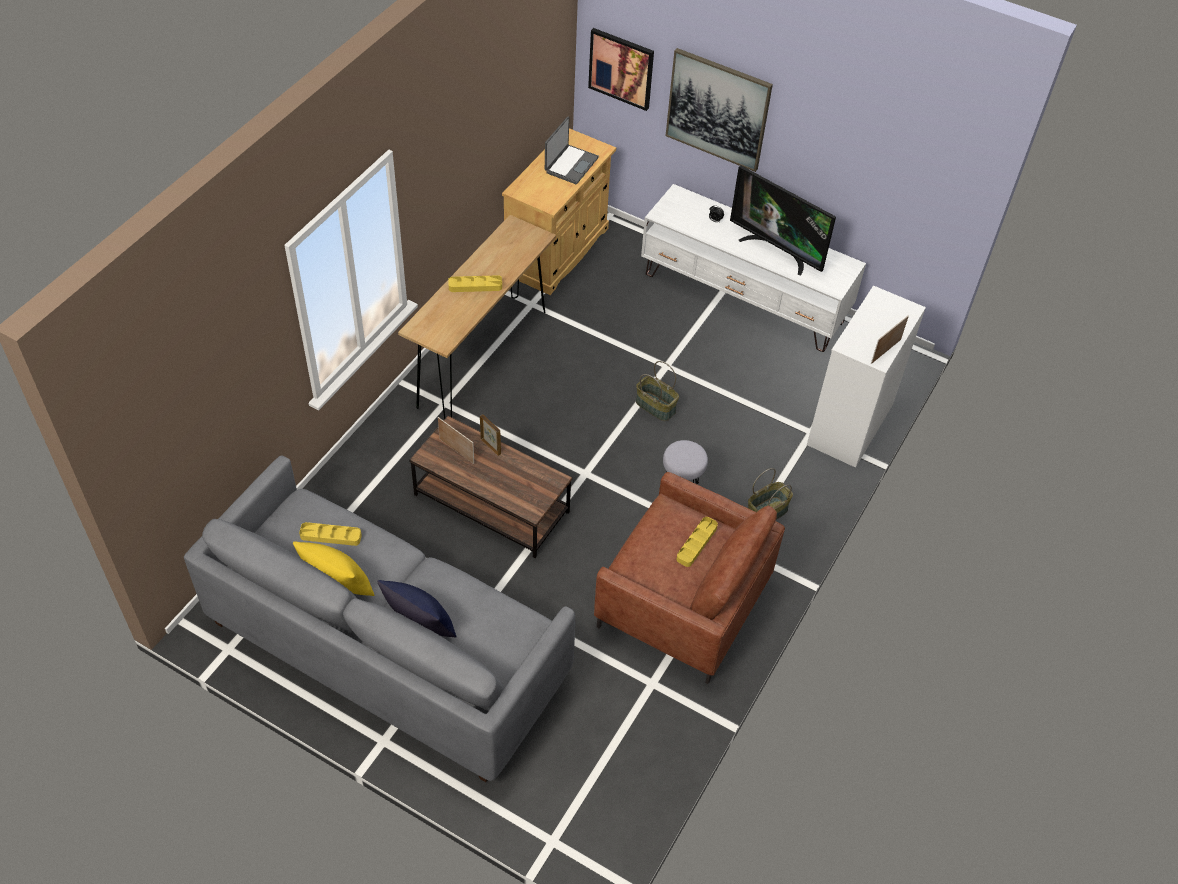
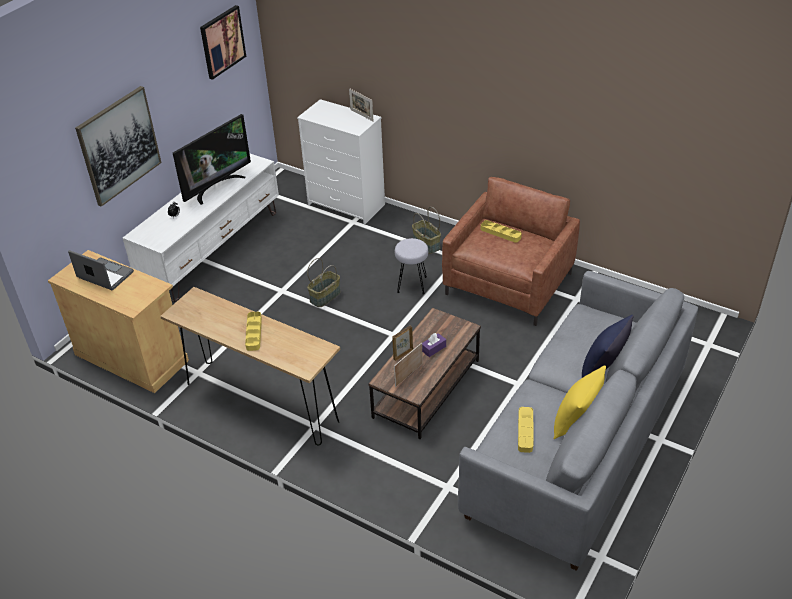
camera: 85 degrees left, 10 degrees down
(498, 475) = (433, 348): none -> purple tissue box
(621, 68) = (46, 191): picture -> picture (222, 41)

